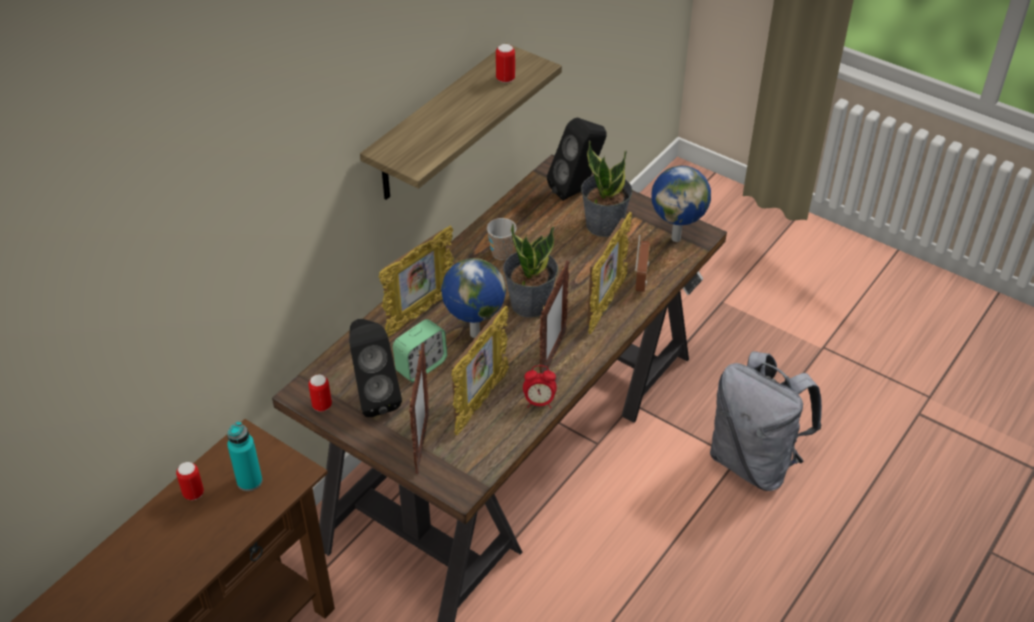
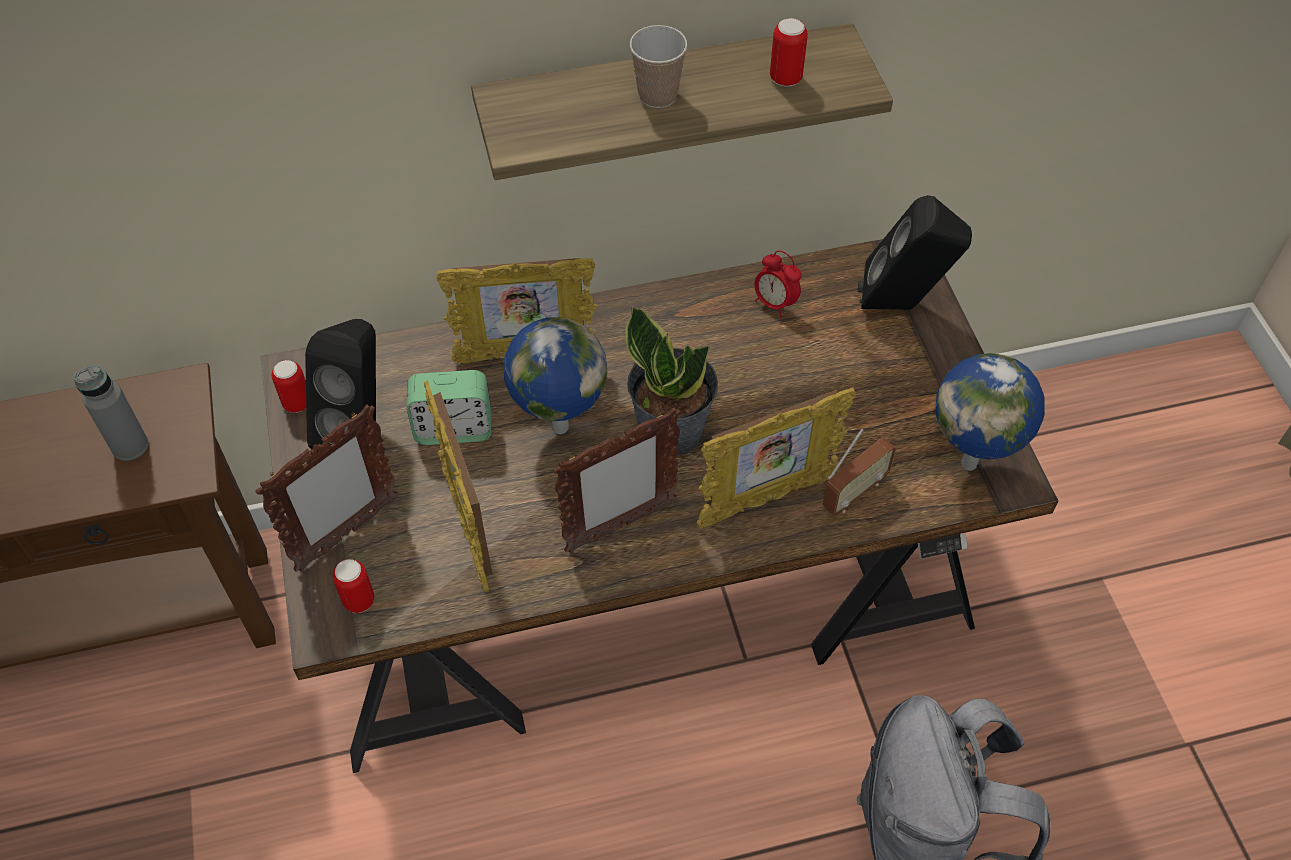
camera: 40 degrees right, 10 degrees up
(193, 493) = (66, 419): can -> can (359, 600)
(249, 481) = (130, 446): turquoise bottle -> grey bottle
(480, 402) = (468, 527): picture frame -> picture frame turned 90 degrees clockwise
(501, 253) = (709, 335): cup -> cup (658, 96)
(539, 402) = (536, 580): alarm clock -> alarm clock (774, 303)
(604, 224) = (888, 378): potted plant -> none

